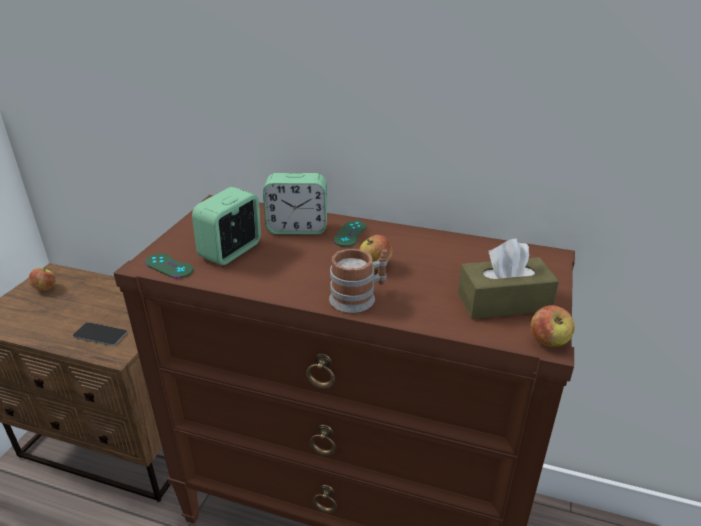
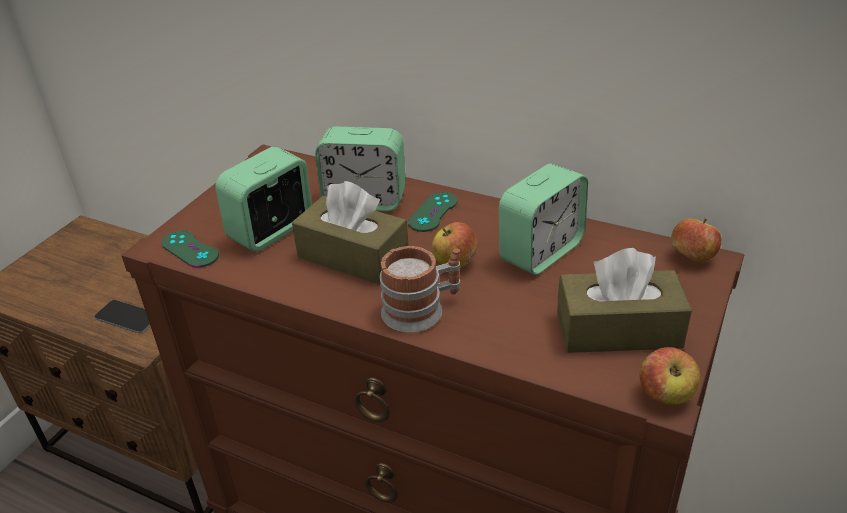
camera: 10 degrees right, 5 degrees up
(45, 288) = (70, 250): apple -> apple (692, 257)
(298, 265) = (353, 256): none -> brown tissue box
(435, 255) = (541, 252): none -> alarm clock

